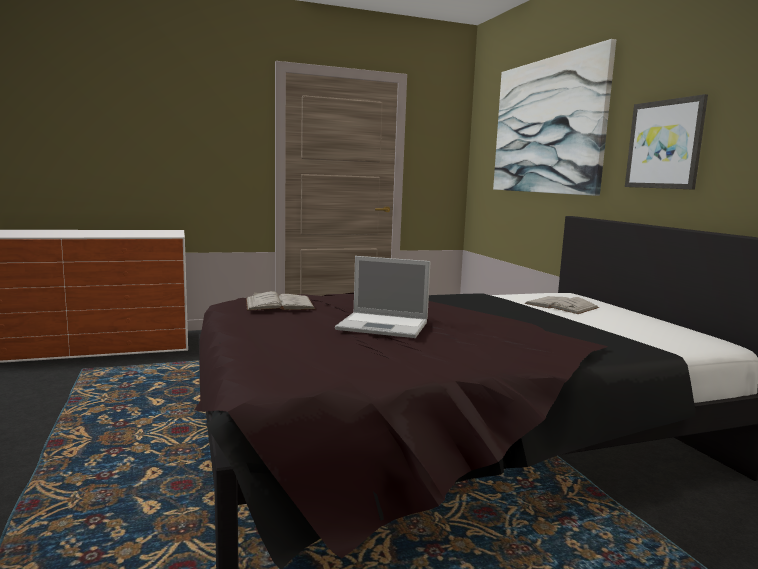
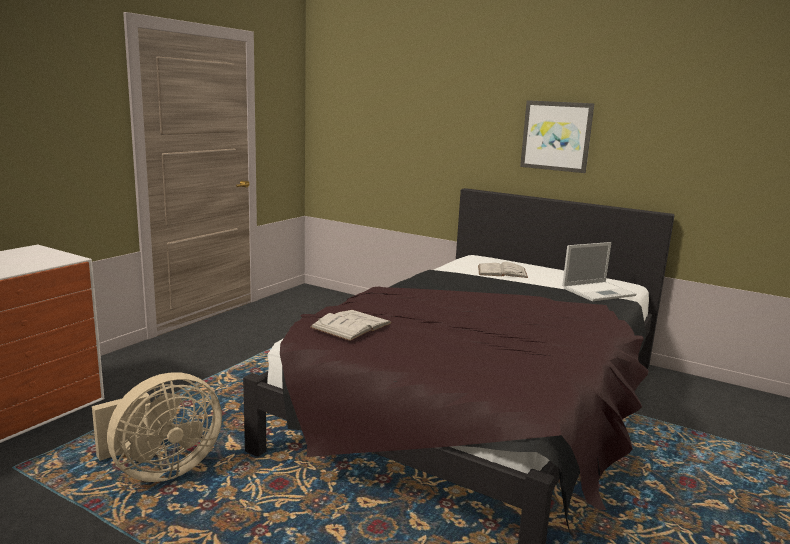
camera: 40 degrees left, 5 degrees up
(138, 396) = (160, 470): none -> beige fan
(384, 326) = (479, 326): laptop -> laptop (599, 292)
(547, 126) = (422, 104): picture -> none

